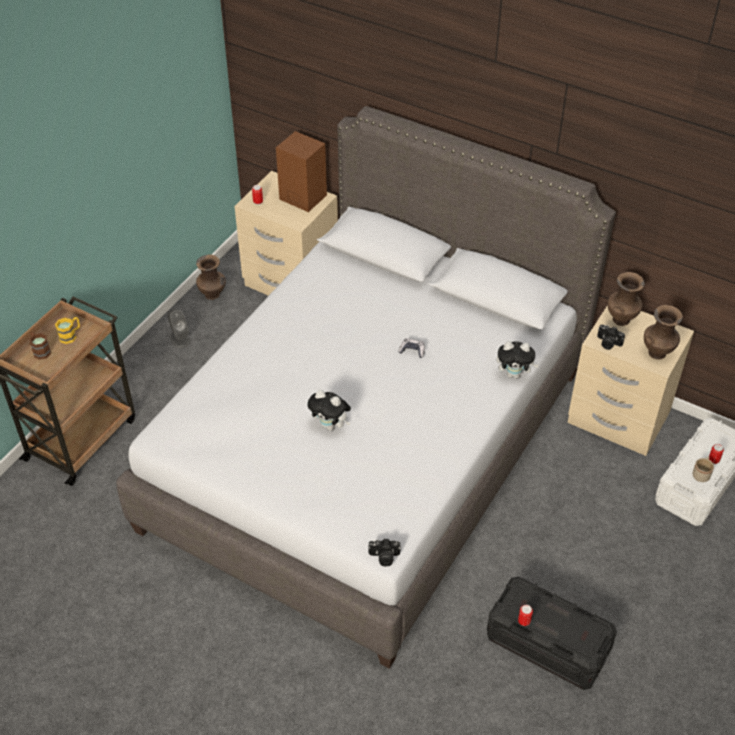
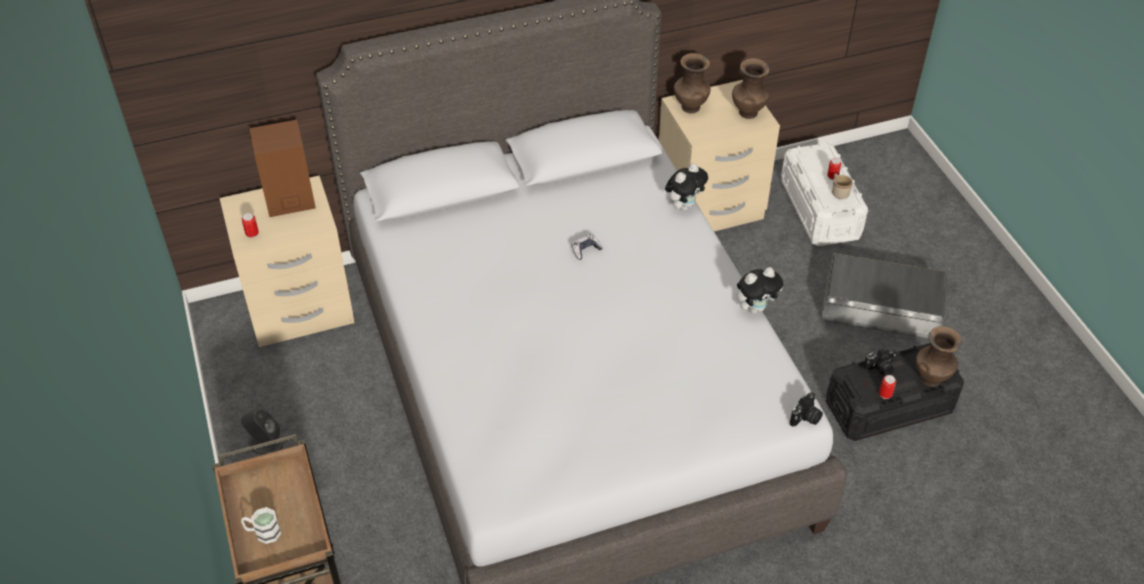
camera: 50 degrees left, 0 degrees up
(40, 350) = (263, 532): brown mug -> white mug
(70, 335) = (271, 492): yellow mug -> none
(213, 295) = (239, 380): brown vase -> brown vase (931, 378)
(330, 426) = (616, 361): plush toy -> plush toy (755, 308)
(608, 343) = (707, 131): camera -> camera (880, 368)
(646, 580) = (881, 304): none -> grey storage box

